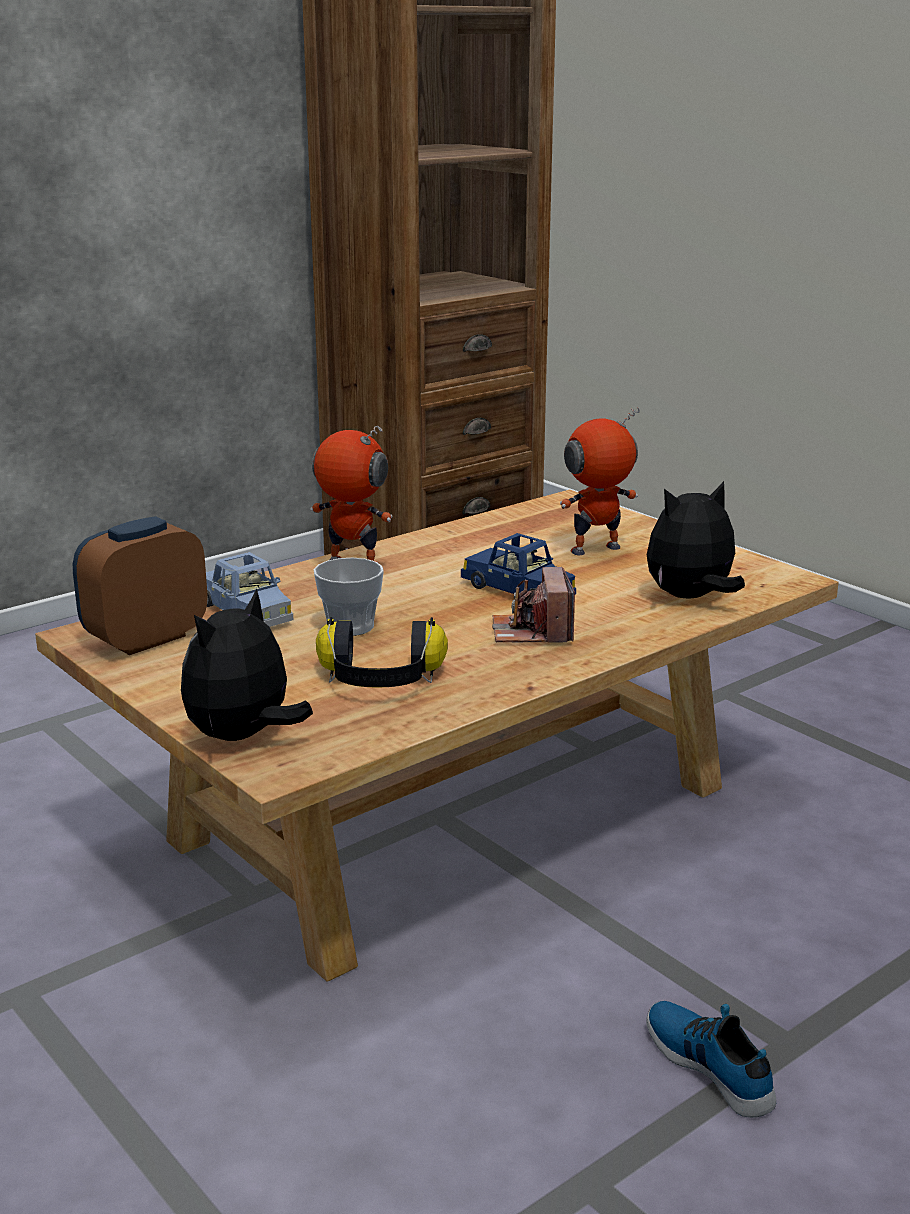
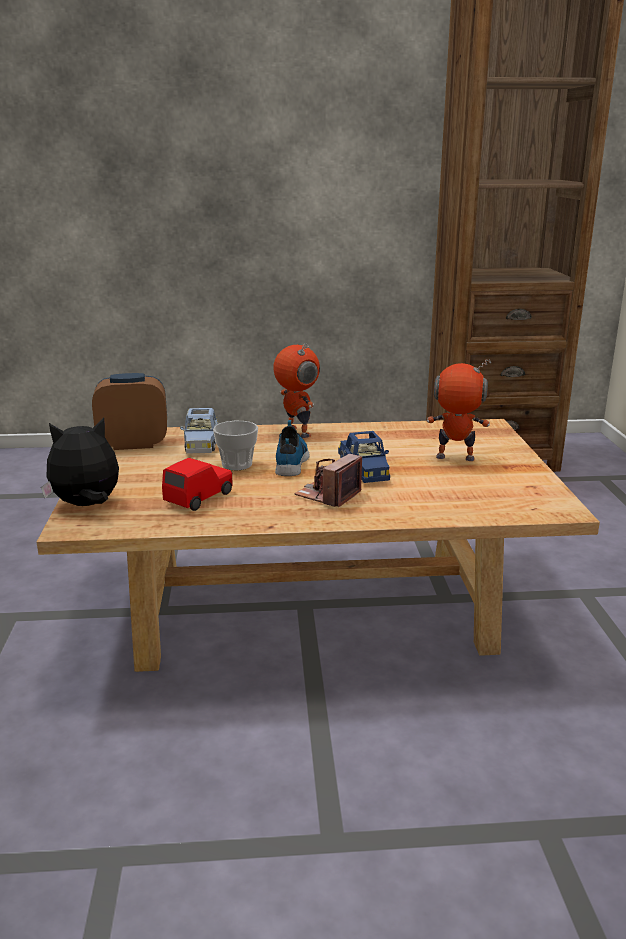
camera: 35 degrees right, 0 degrees up
(380, 681) = (199, 498): headphones -> red toy car
(691, 598) = (466, 503): plush toy -> none
(711, 1064) = (267, 826): shoe -> shoe (292, 460)

